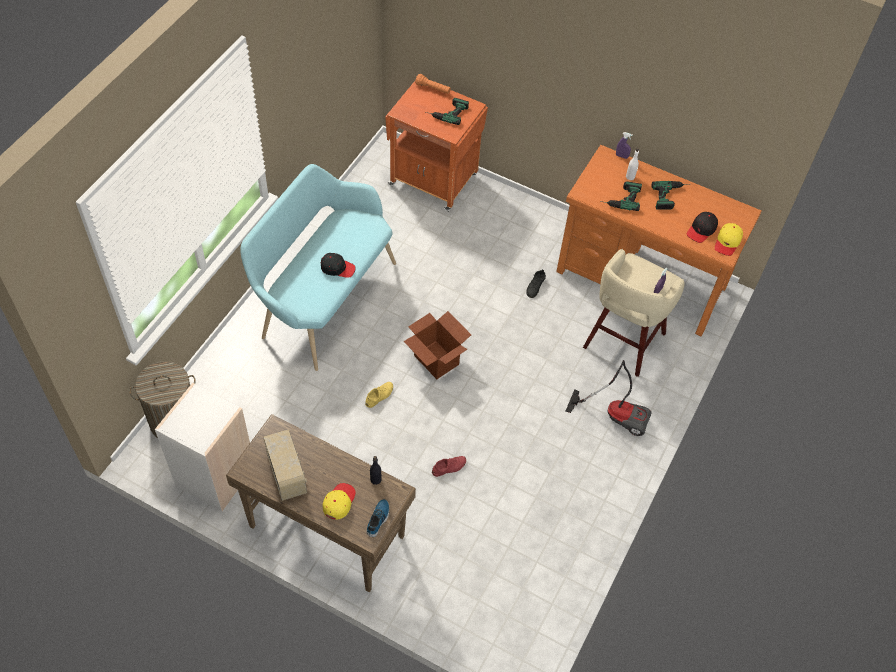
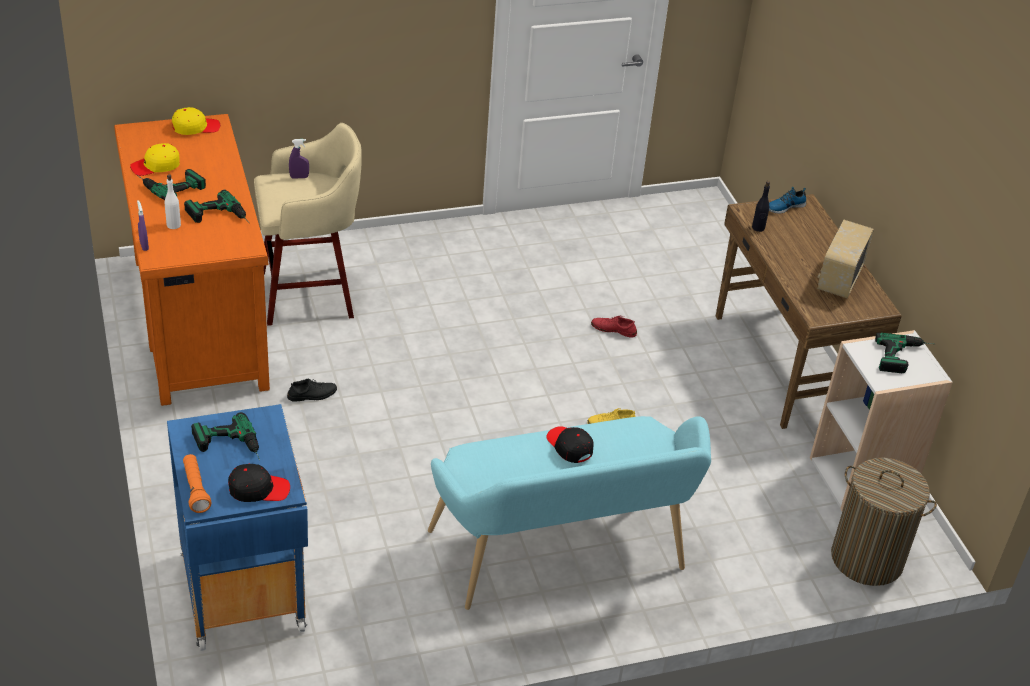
camera: 135 degrees left, 15 degrees down
(195, 426) = (906, 357): none -> power drill
(339, 502) = (809, 235): yellow cap -> yellow cap (156, 166)
(434, 182) = (242, 589): orange cart -> blue cart
(436, 360) = (513, 411): cardboard box -> none
(616, 414) = (407, 259): vacuum cleaner -> none
(701, 230) = (199, 148): black cap -> black cap (258, 489)

